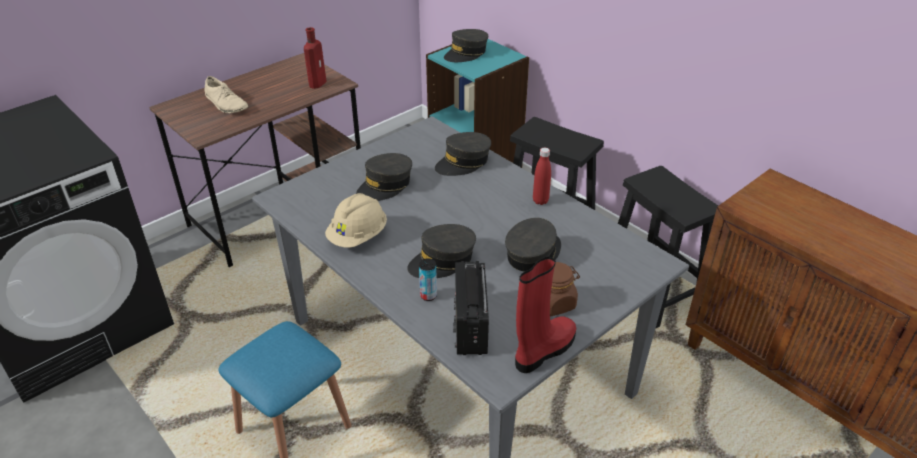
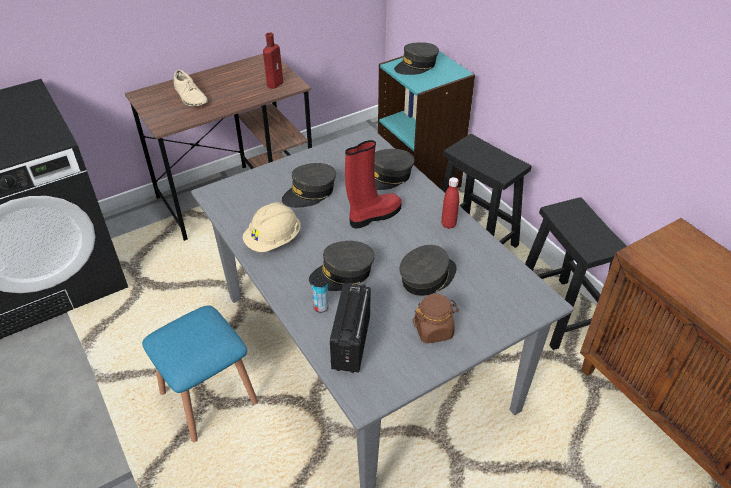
camera: 10 degrees right, 5 degrees up
(543, 351) = (411, 376): red boot -> red boot (374, 216)

